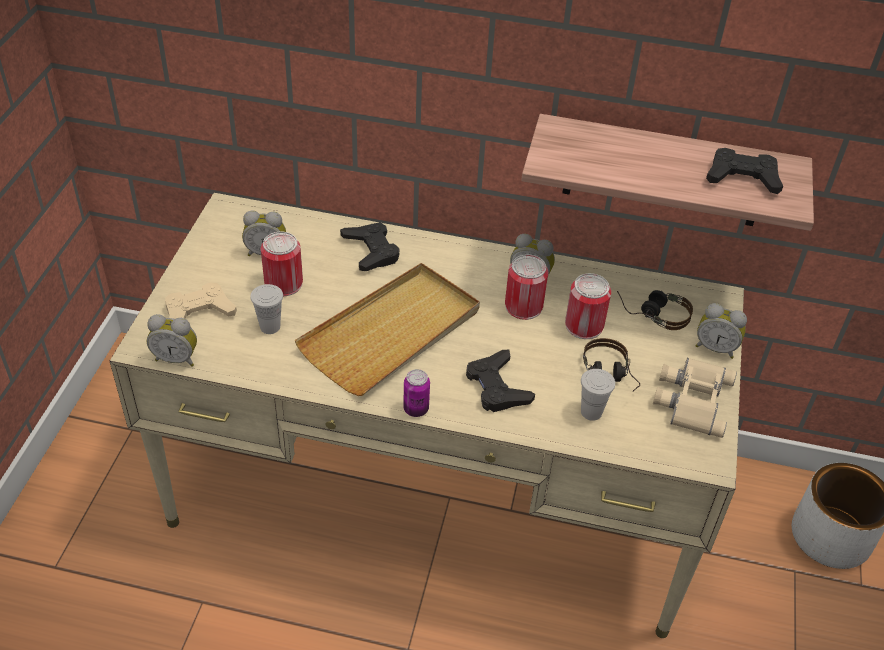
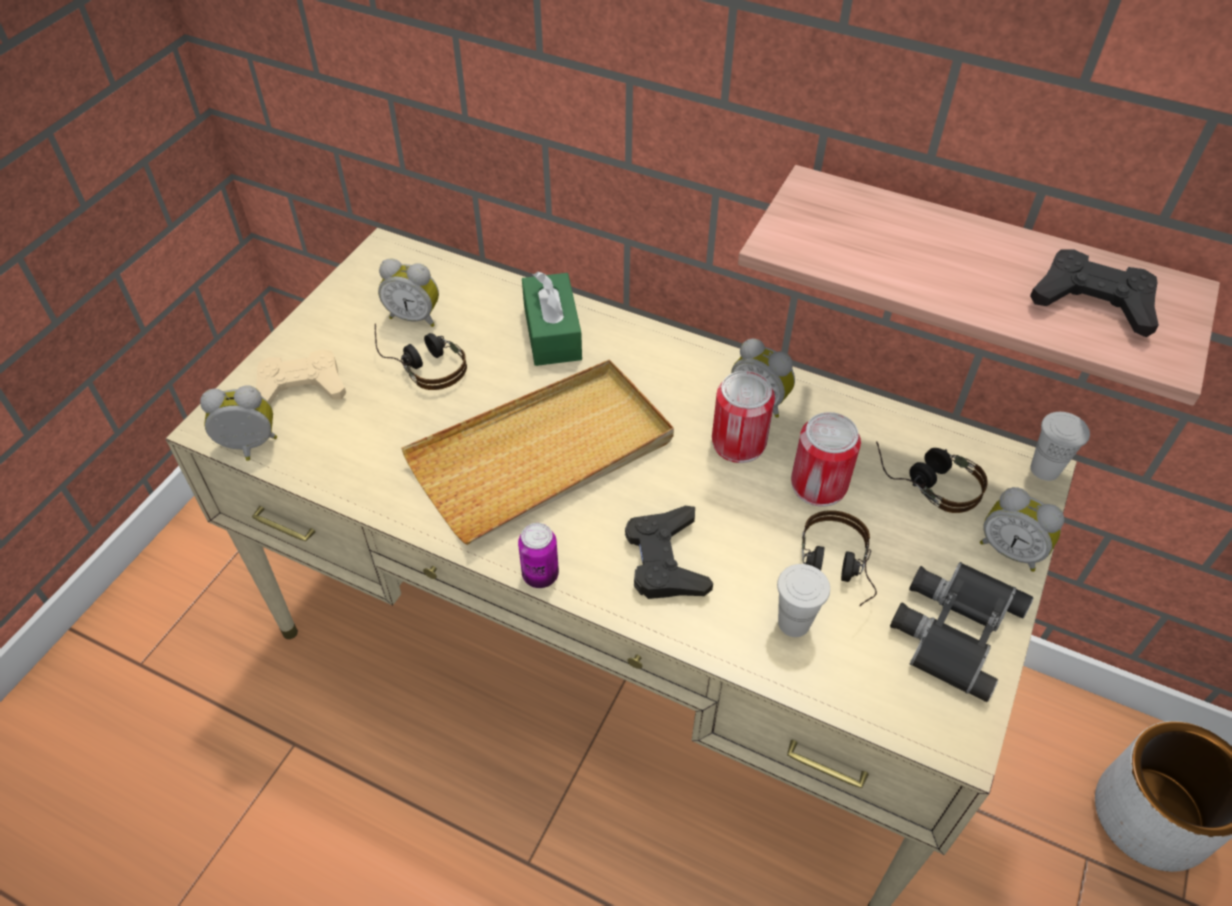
camera: 15 degrees right, 5 degrees up
(177, 358) = (249, 448): alarm clock -> alarm clock turned 150 degrees clockwise
(270, 327) = (384, 421): white cup -> white cup (1044, 469)
(283, 283) = (422, 363): can -> headphones
(371, 251) = (552, 332): black game controller -> green tissue box
(691, 399) = (953, 627): beige binoculars -> black binoculars

